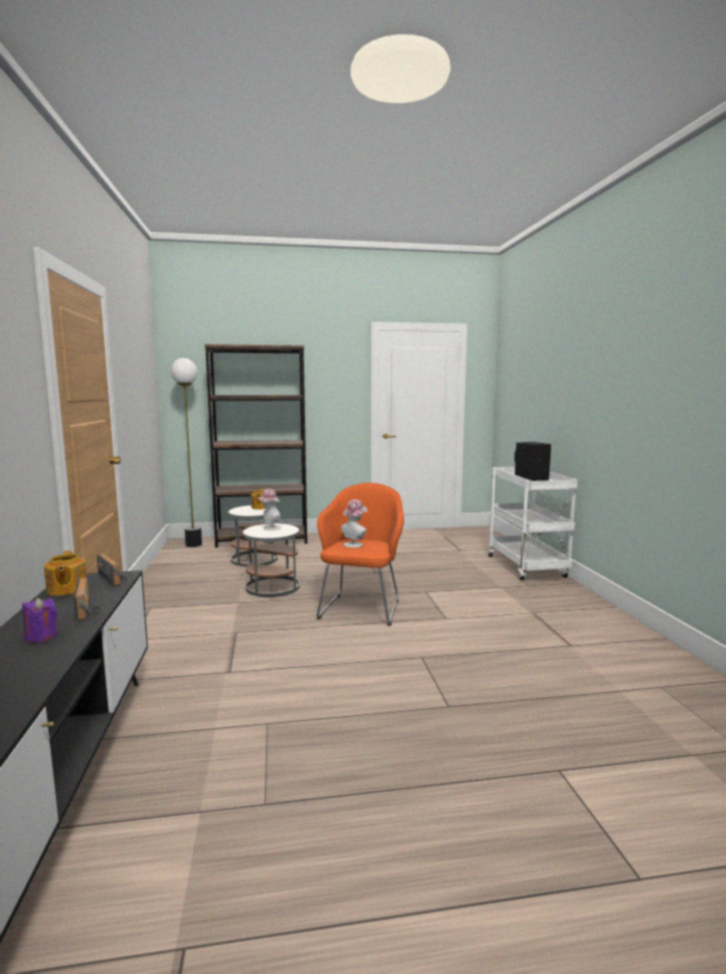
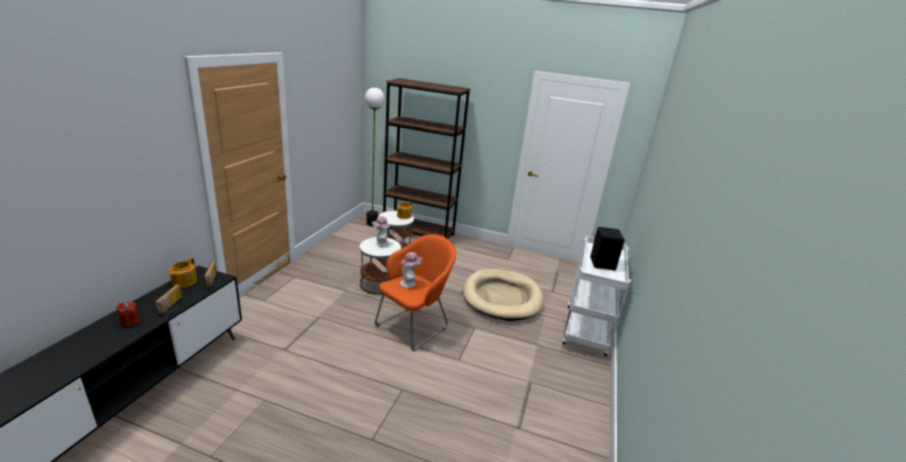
camera: 25 degrees right, 15 degrees up
(41, 636) = (130, 321): purple candle -> red candle
(420, 565) = (502, 297): none -> beige dog bed

